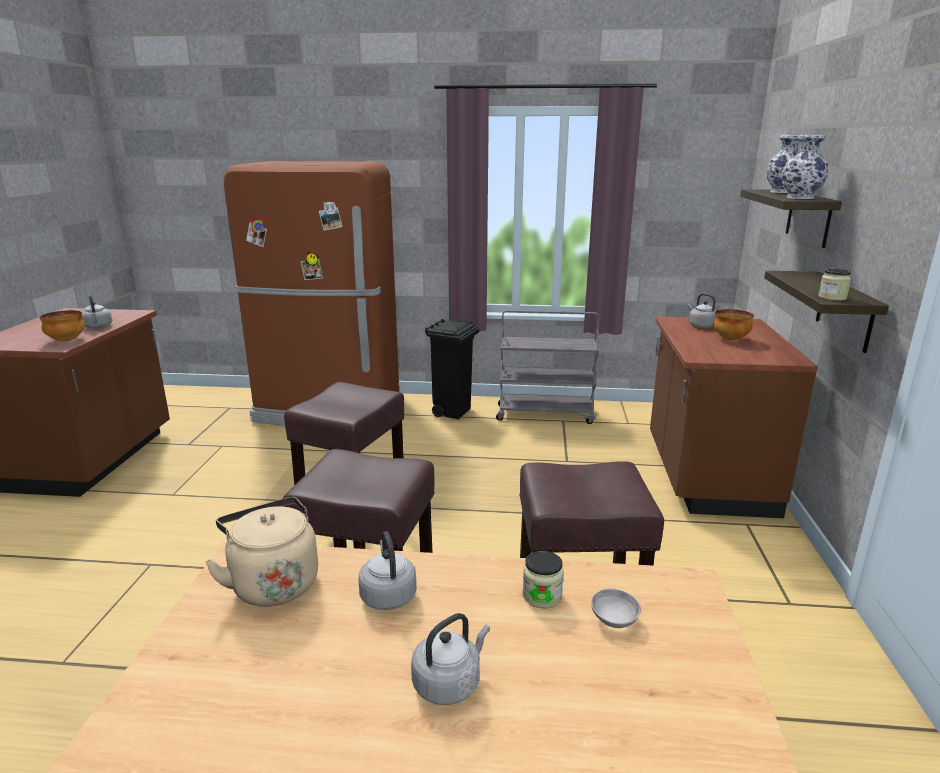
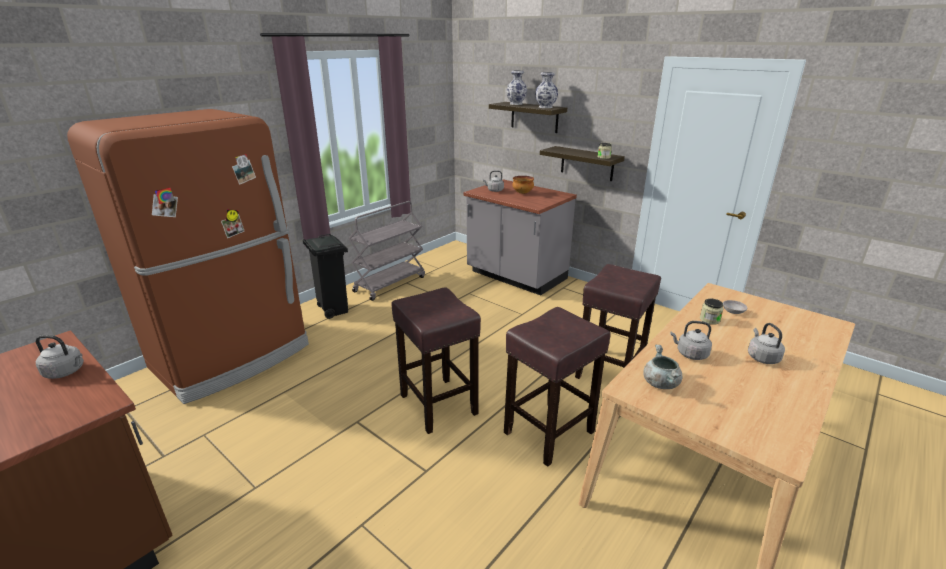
camera: 55 degrees left, 5 degrees up
(66, 340) = (83, 398): bowl -> none
(273, 582) = (660, 383): beige kettle -> grey cooking pot
(706, 477) = (516, 276): brown counter -> grey counter

